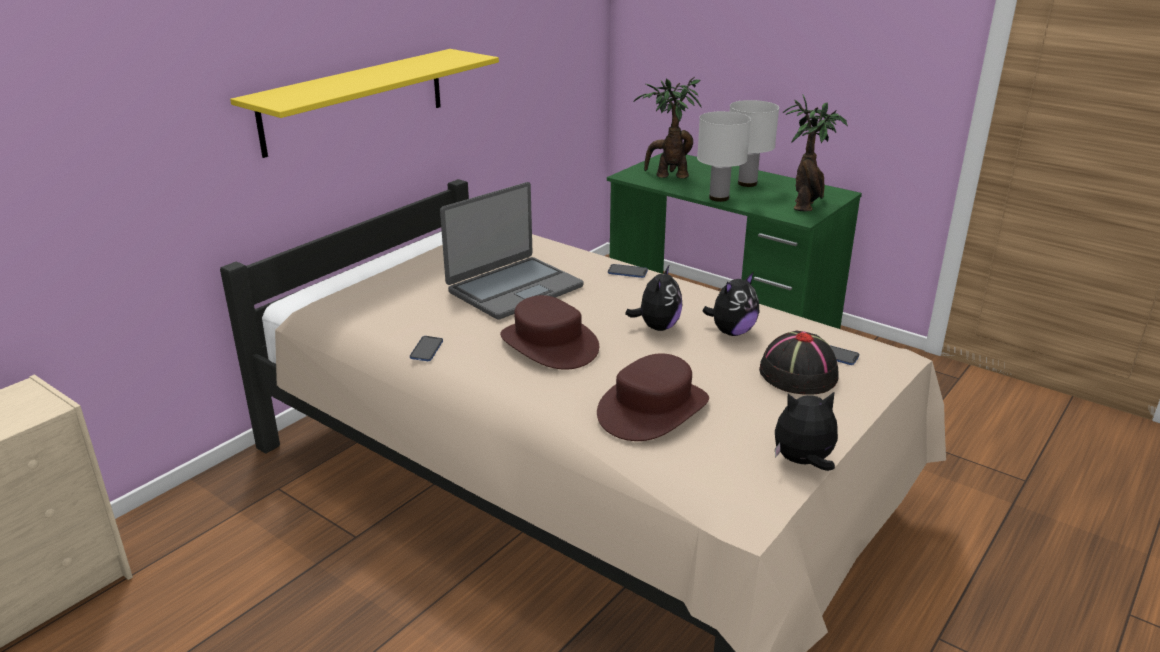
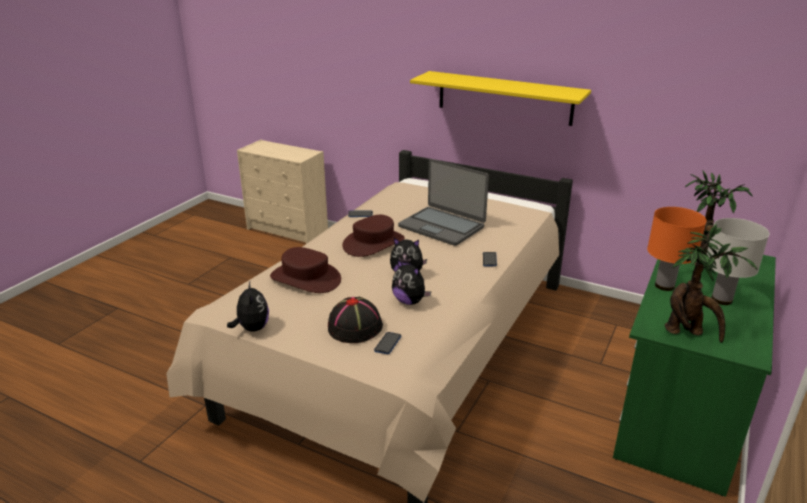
camera: 80 degrees right, 0 degrees up
(719, 198) = (664, 286): white table lamp -> orange table lamp

